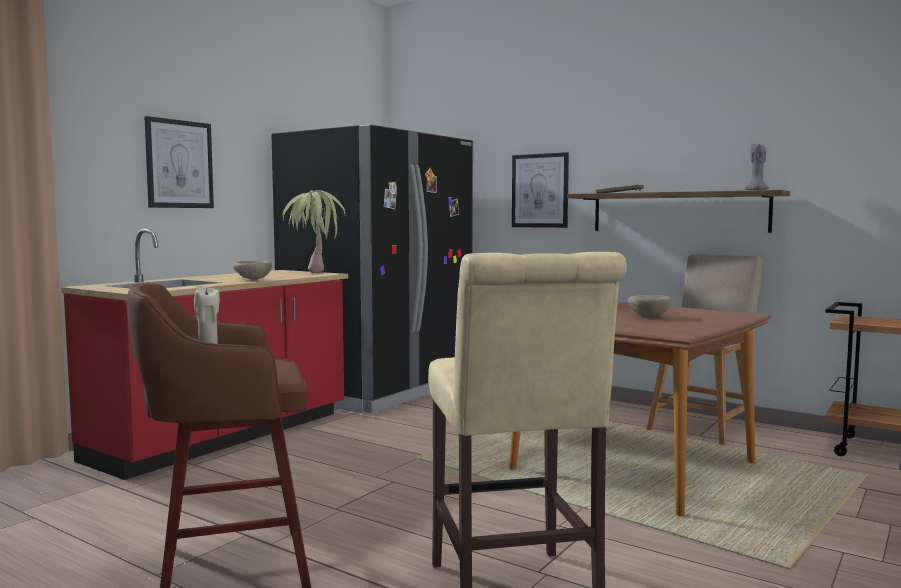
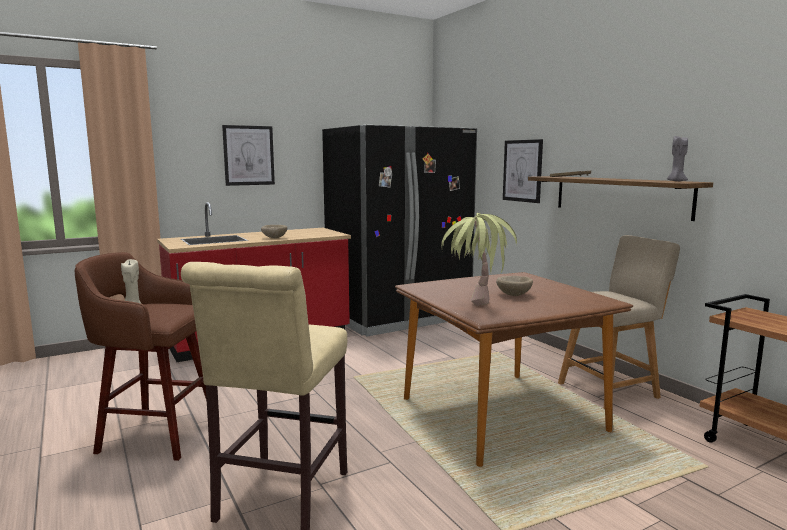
camera: 25 degrees right, 5 degrees up
(314, 274) = (326, 234): potted plant -> potted plant (475, 310)

